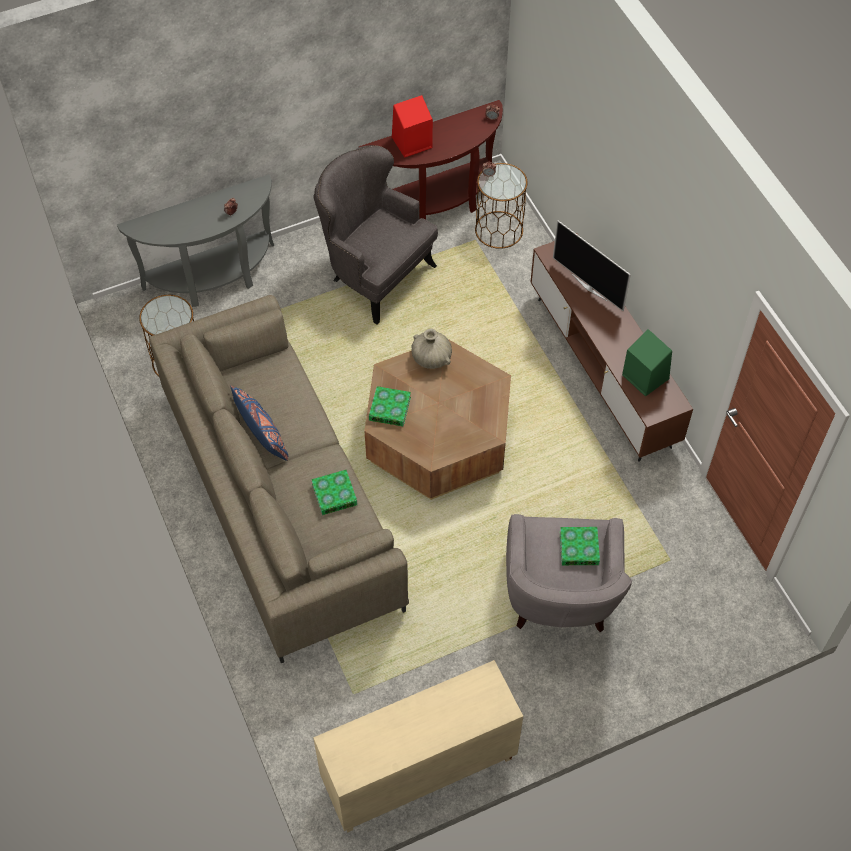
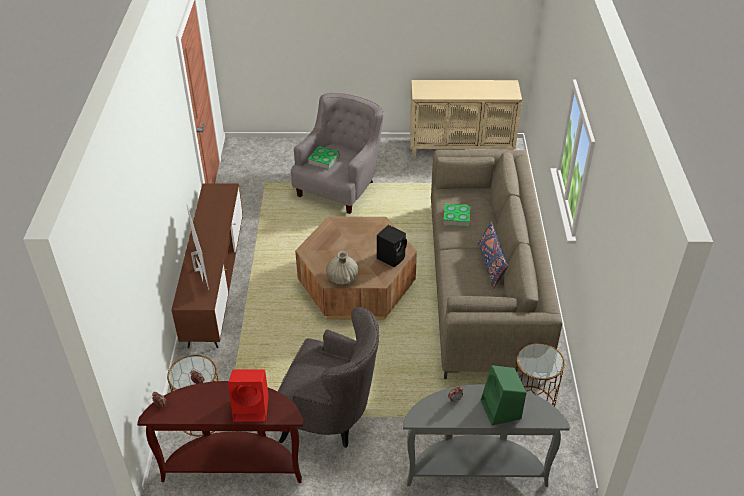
camera: 155 degrees left, 15 degrees down
(375, 275) = (331, 417): grey armchair -> grey armchair turned 45 degrees counterclockwise
(390, 409) = (391, 257): book -> black speaker
(644, 376) = (214, 207): green speaker -> green speaker (501, 410)

